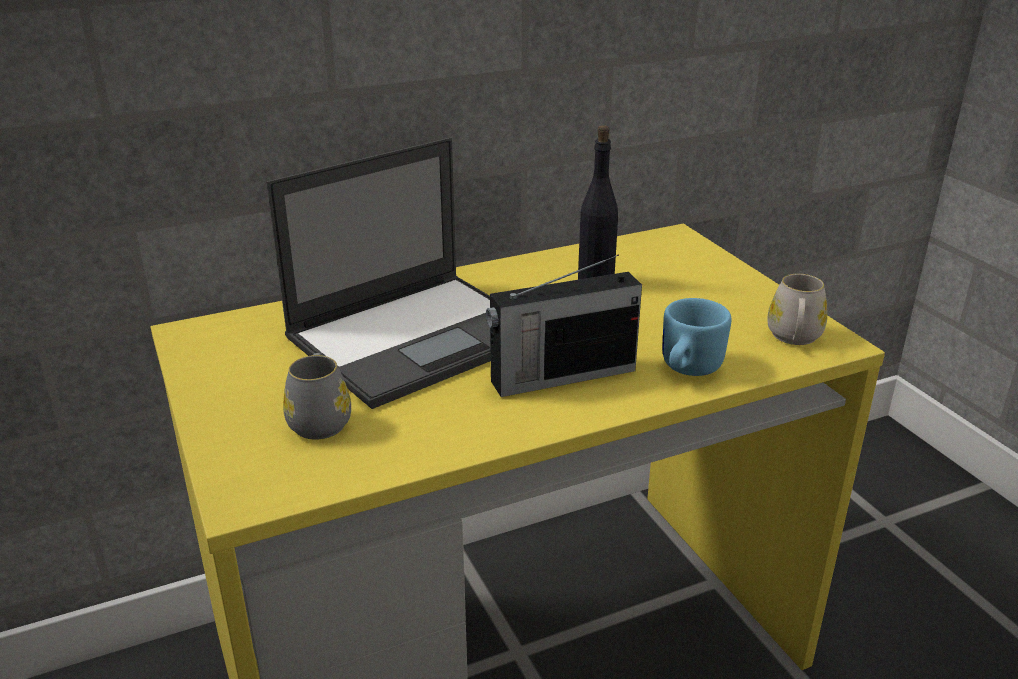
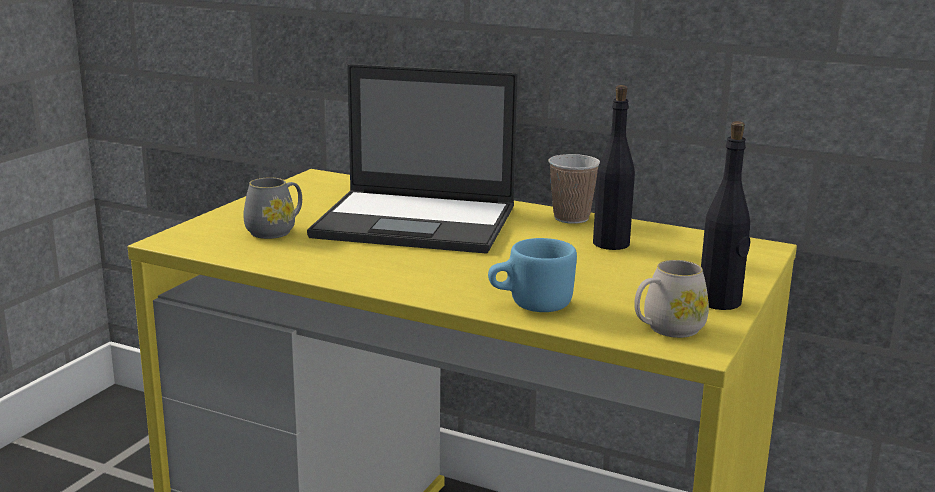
camera: 50 degrees right, 10 degrees down
(513, 269) = (571, 218): none -> cup
(560, 376) = (442, 271): radio -> none
(763, 297) = (719, 302): none -> black bottle

